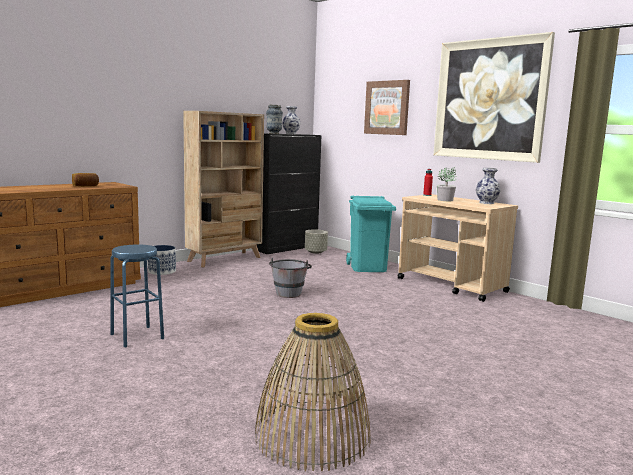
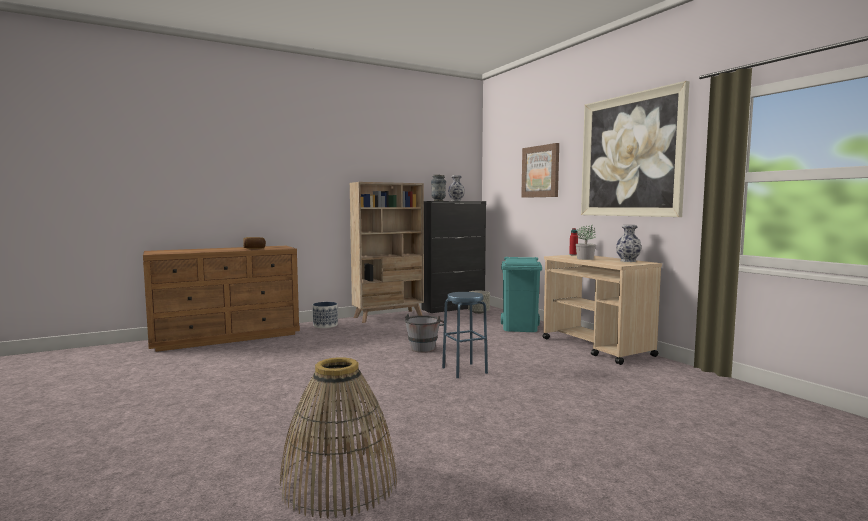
camera: 15 degrees right, 5 degrees down
(137, 336) = (259, 379): blue stool -> blue stool (464, 370)

